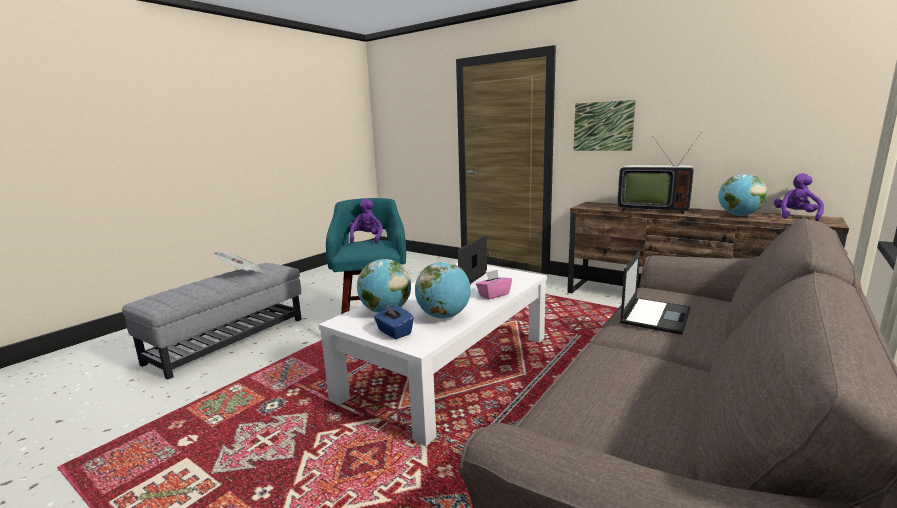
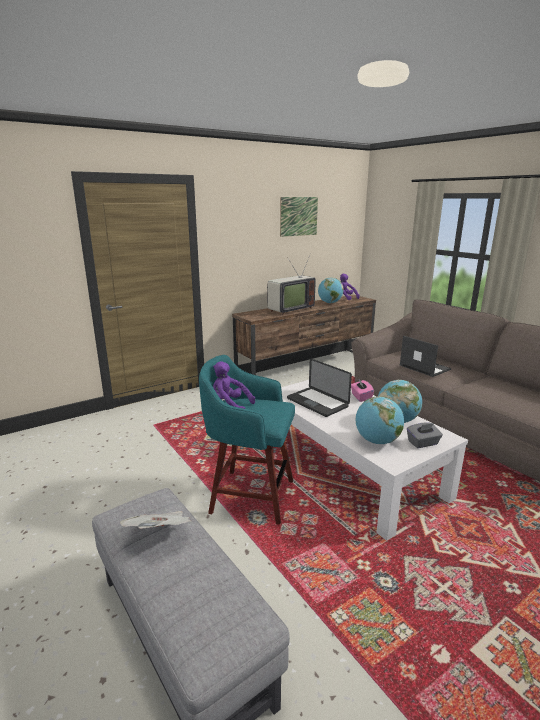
camera: 70 degrees left, 5 degrees up
(394, 332) = (423, 443): blue tissue box -> grey tissue box
(603, 126) = (238, 250): picture -> picture (298, 216)

